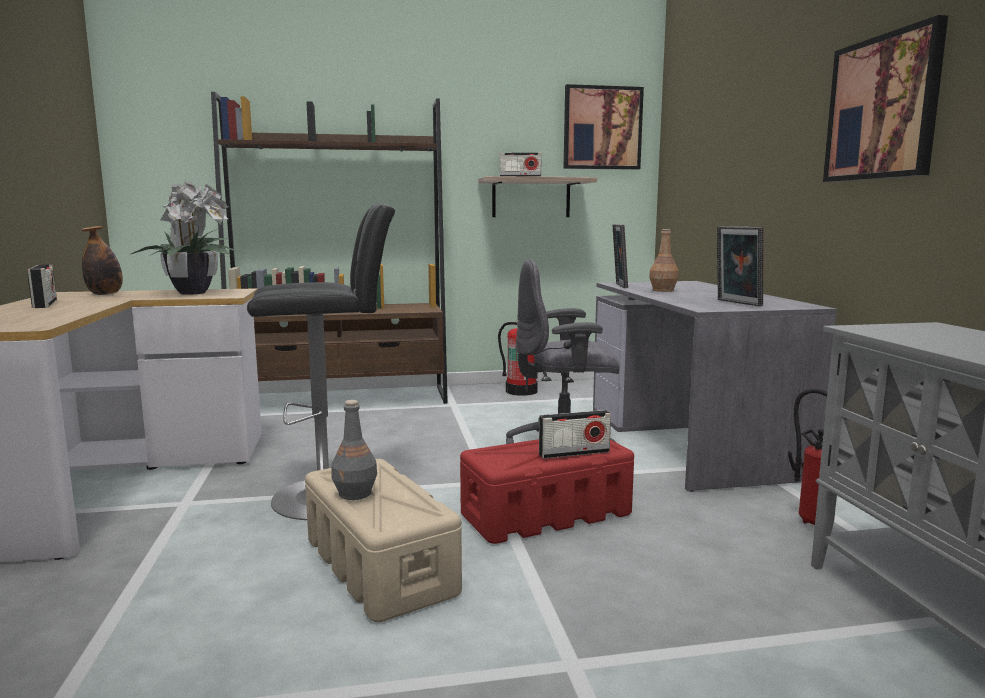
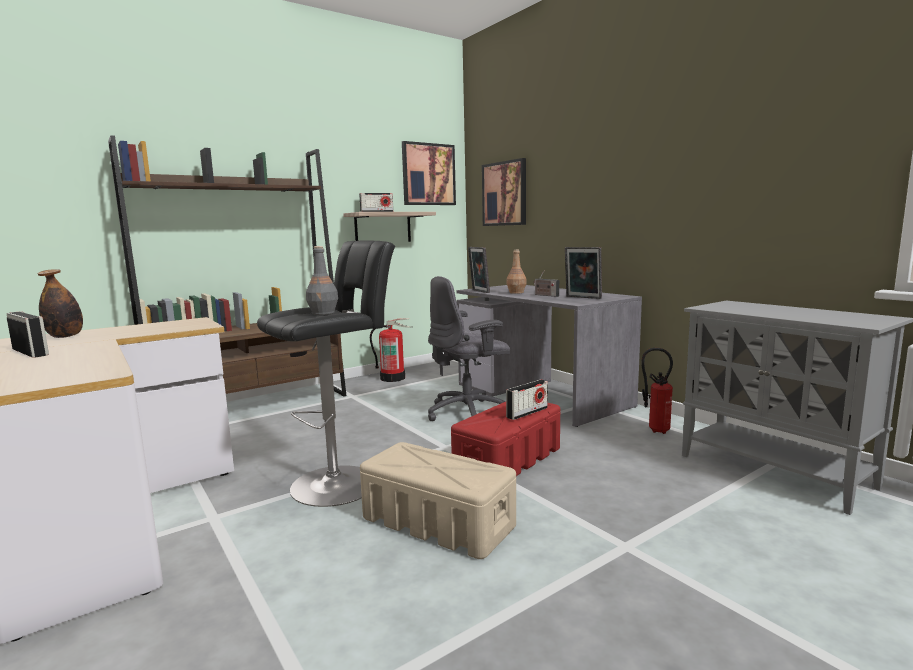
camera: 25 degrees left, 0 degrees up
(192, 292) = (157, 326): potted plant -> none
(355, 494) = (422, 470): grey bottle -> grey bottle (323, 313)
(692, 296) = (545, 295): none -> radio
(882, 108) = (663, 172): picture -> picture (504, 194)

